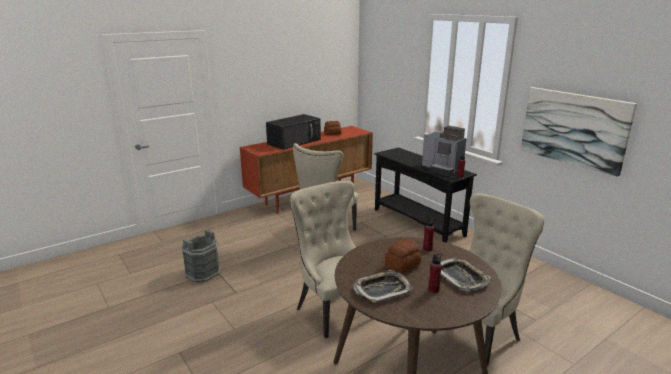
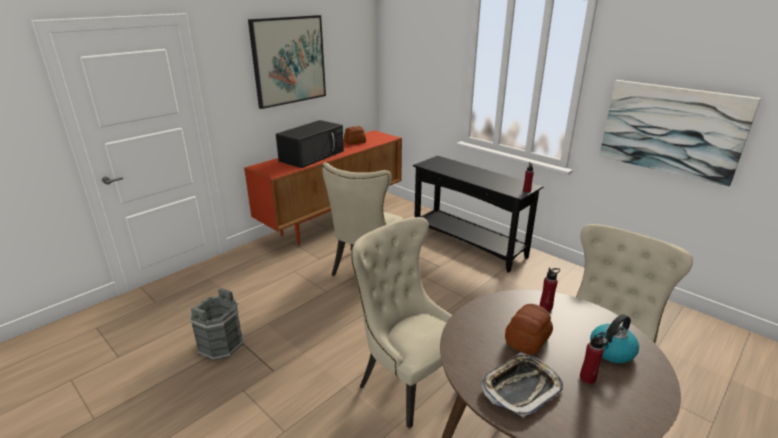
camera: 10 degrees left, 5 degrees up
(281, 66) = (289, 60): none -> picture
(442, 169) = (501, 182): coffee machine -> none
(461, 277) = (611, 351): tray -> kettle

